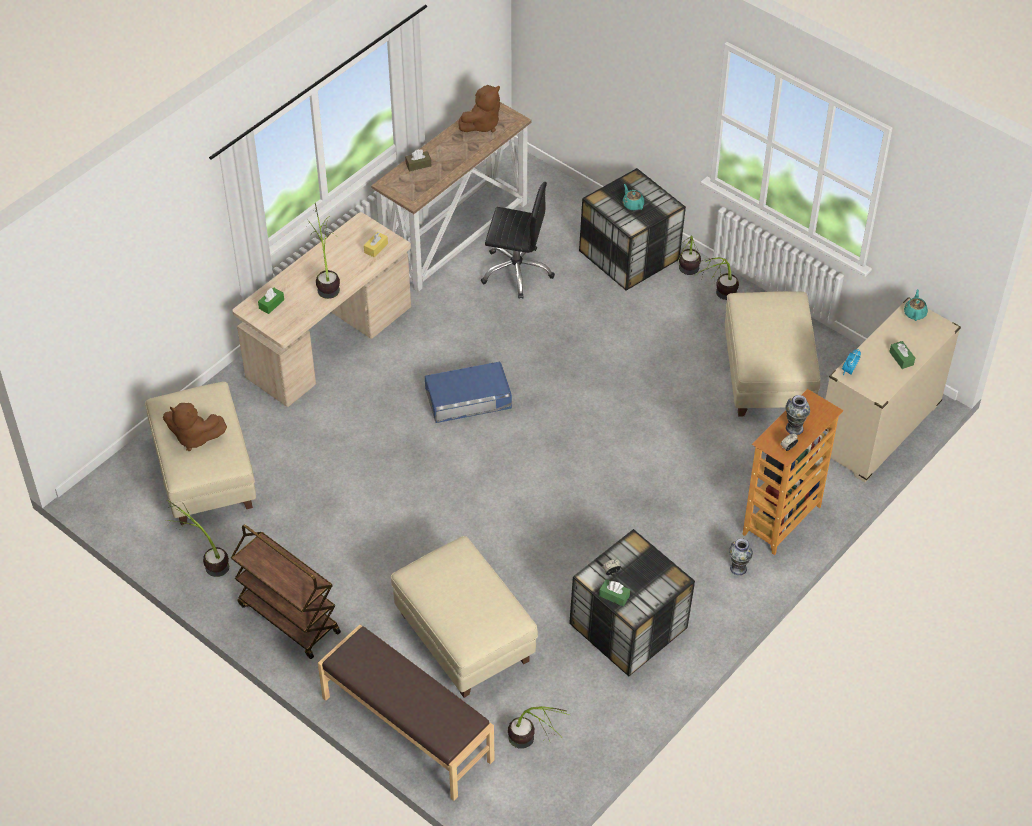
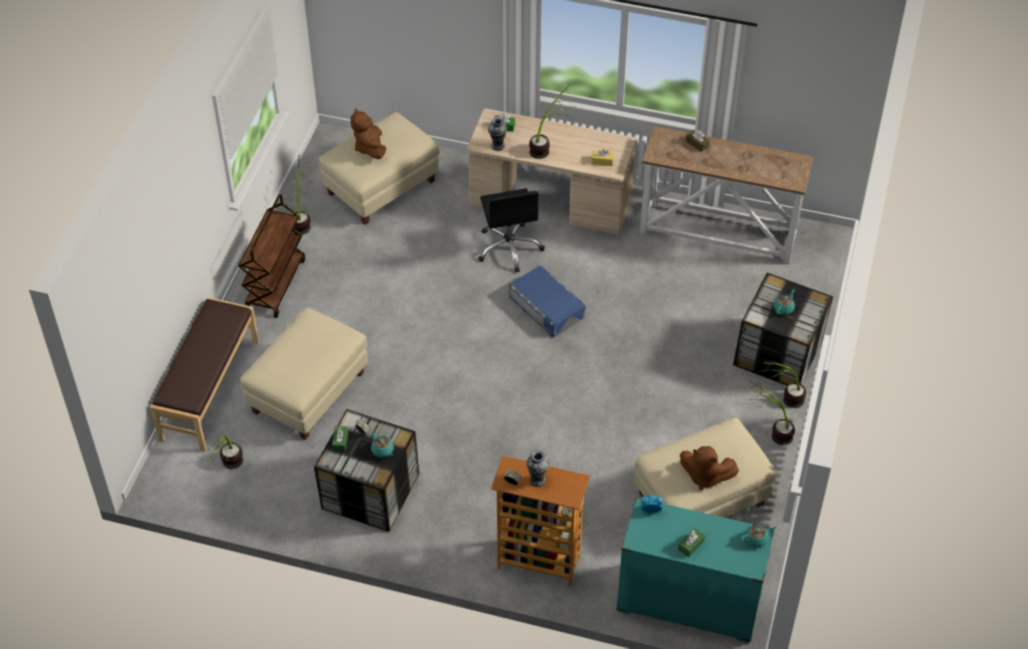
camera: 65 degrees right, 0 degrees up
(482, 124) = (774, 164): brown plush toy -> brown plush toy (705, 476)
(517, 271) = (705, 286): black office chair -> black office chair (509, 247)
(645, 564) = (383, 451): none -> turquoise teapot
(738, 568) = (469, 547): vase -> vase (498, 145)
(878, 429) = (688, 603): beige dresser -> turquoise dresser

